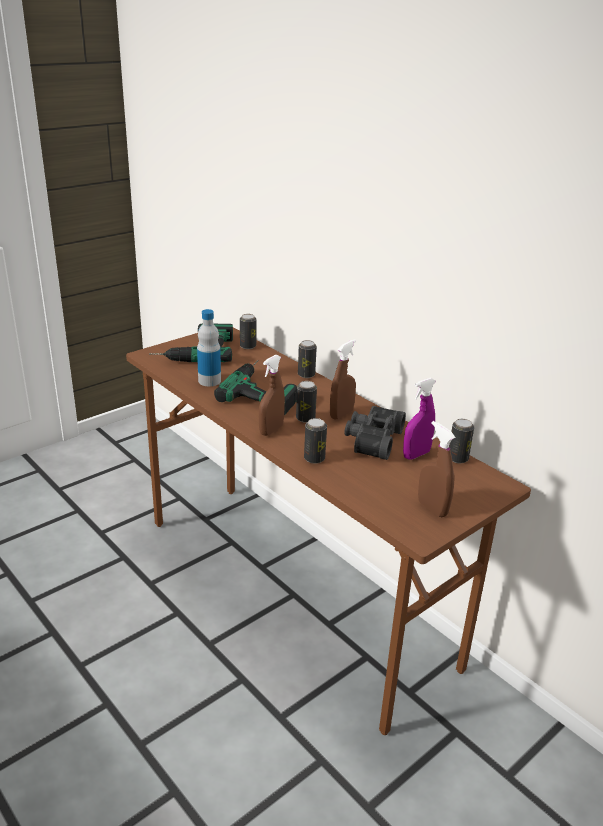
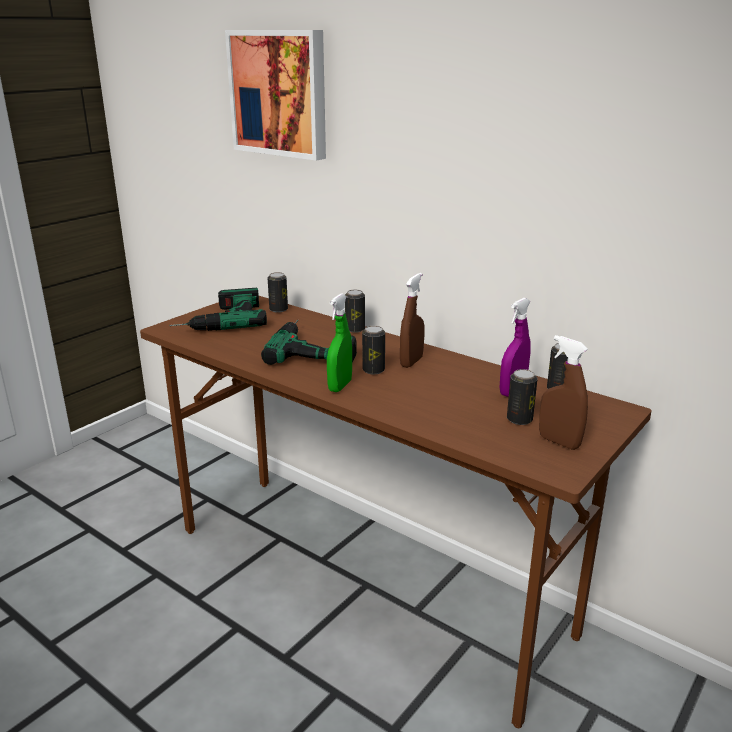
camera: 10 degrees left, 5 degrees down
(209, 381) = (248, 346): bottle -> none
(263, 157) = (280, 93): none -> picture
(271, 430) = (340, 386): brown spray bottle -> green spray bottle
(314, 458) = (402, 408): can -> can (519, 419)
(372, 440) = (457, 382): black binoculars -> none

